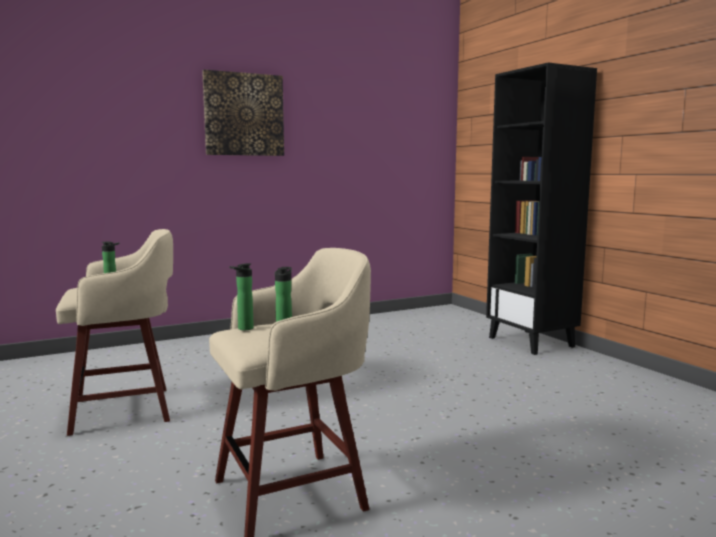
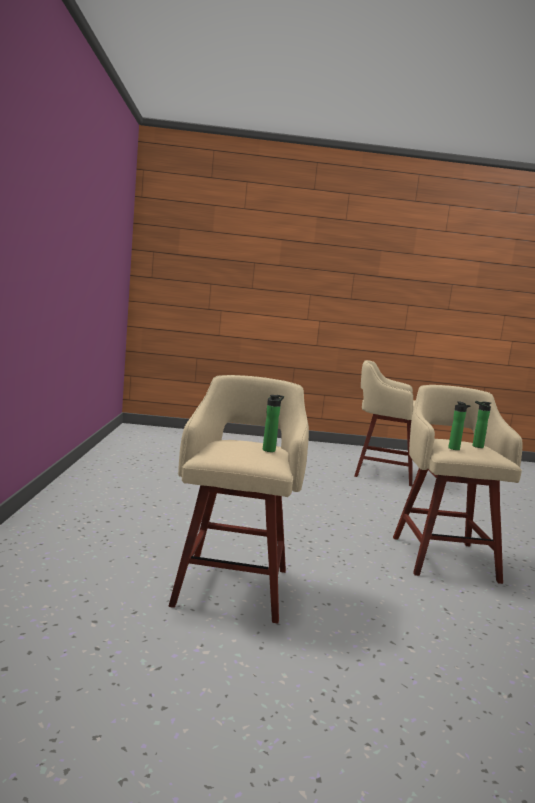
camera: 65 degrees left, 0 degrees up
(244, 114) = (57, 219): picture -> none
(531, 342) = (250, 440): black bookcase -> none
(586, 418) = (381, 473): none -> beige stool

